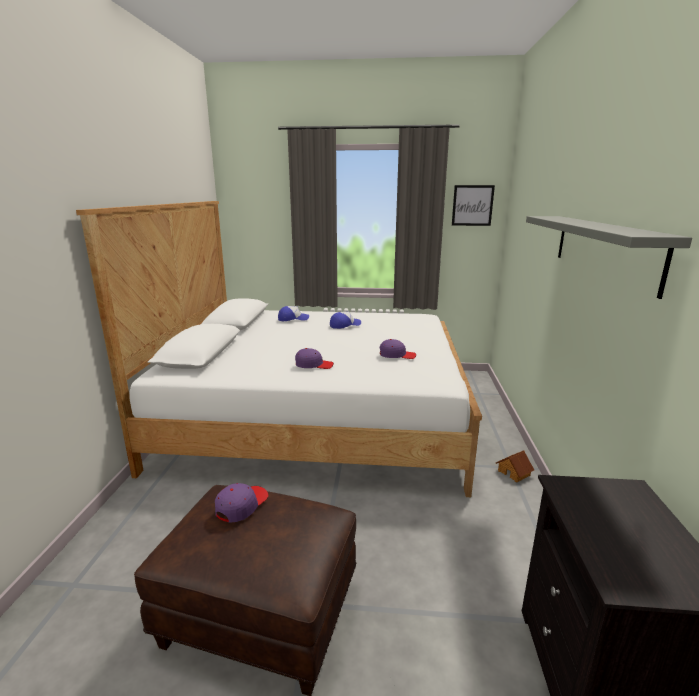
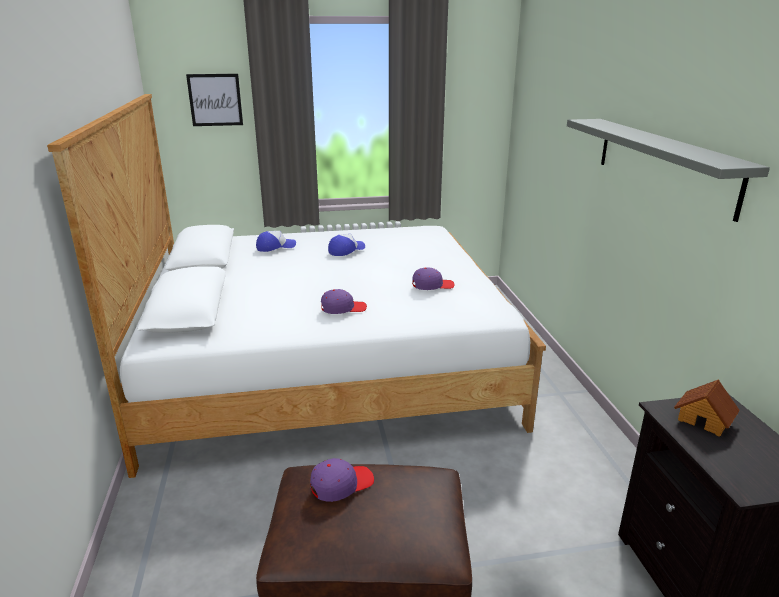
camera: 15 degrees left, 5 degrees up
(241, 505) = (341, 484): purple cap -> purple cap turned 45 degrees clockwise
(472, 205) = (475, 91): picture -> picture (215, 100)
(514, 473) = (565, 399): toy house -> toy house (704, 419)

